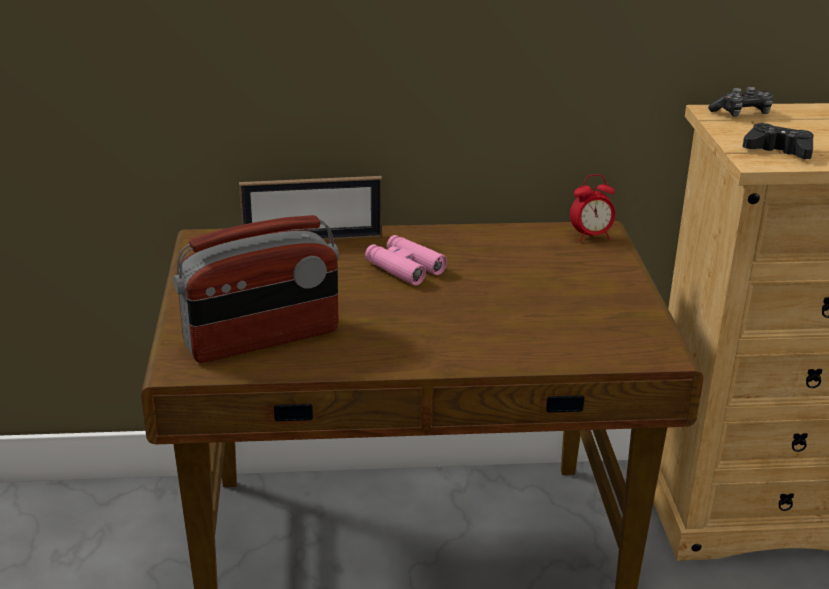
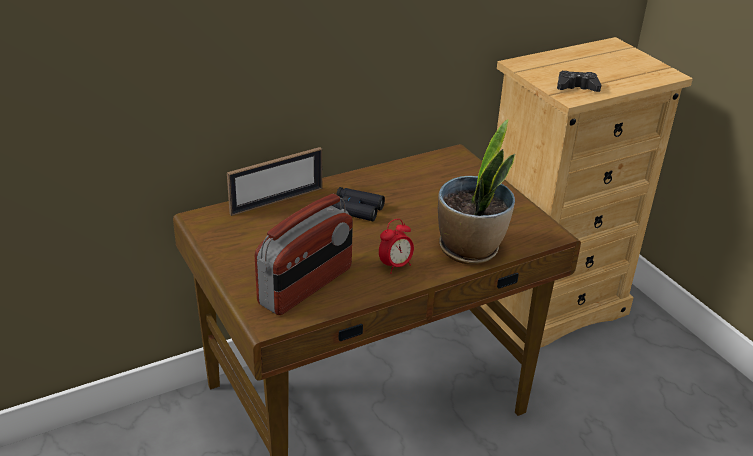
camera: 25 degrees left, 5 degrees up
(404, 268) = (355, 209): pink binoculars -> black binoculars
(521, 346) = (470, 249): none -> potted plant
(591, 236) = (452, 159): alarm clock -> alarm clock (395, 266)
(742, 114) = (535, 62): game controller -> none

